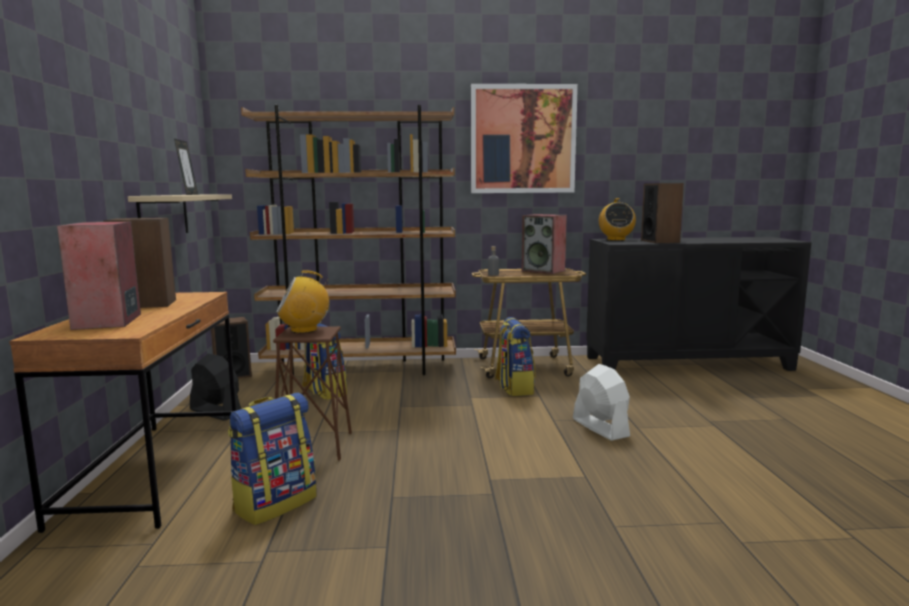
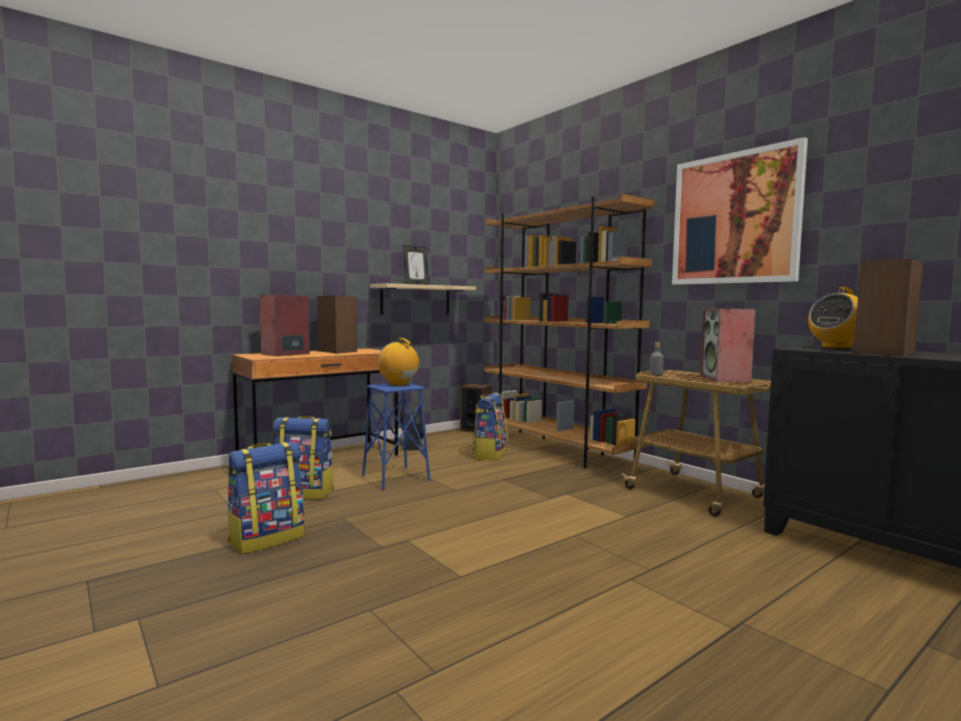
camera: 55 degrees right, 5 degrees down
(314, 446) = (395, 478): brown stool -> blue stool
(514, 388) = (624, 502): backpack -> backpack (267, 539)
(600, 427) = (594, 560): white fan -> none

